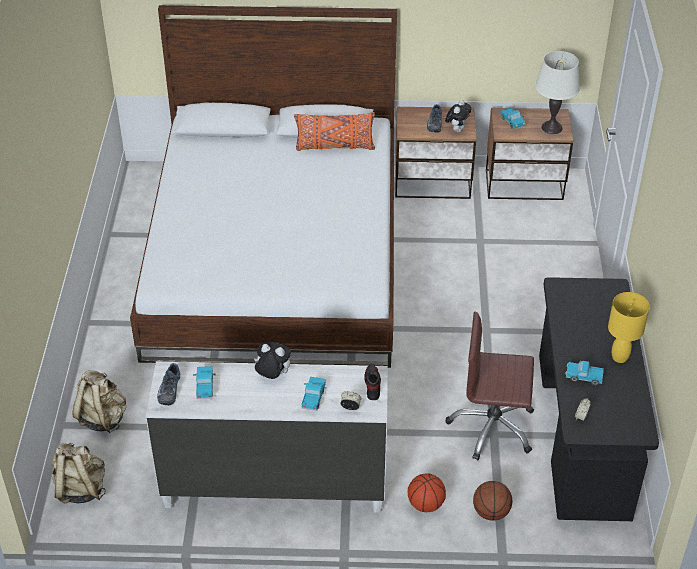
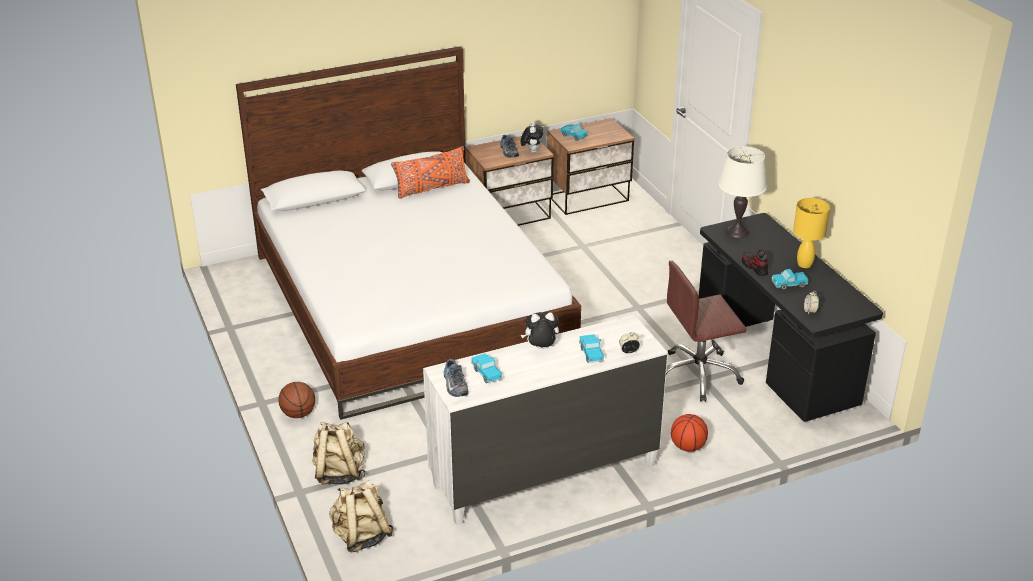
camera: 25 degrees left, 10 degrees down
(372, 385) = (633, 331): shoe -> shoe (754, 268)
(491, 512) = (745, 435): basketball -> basketball (298, 413)
(552, 128) = (609, 133): white table lamp -> white table lamp (737, 232)

